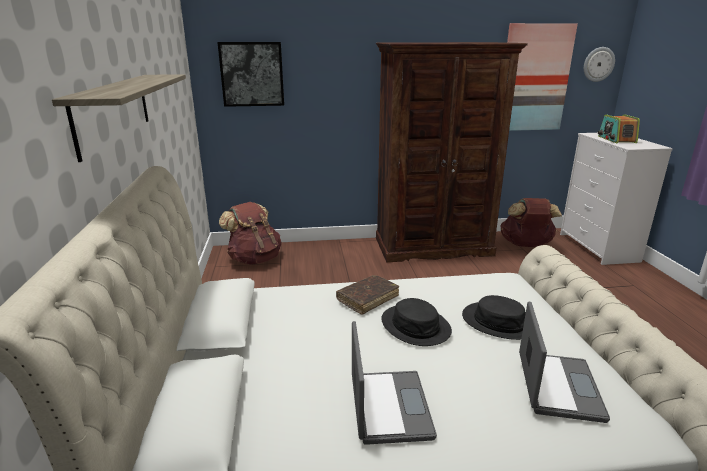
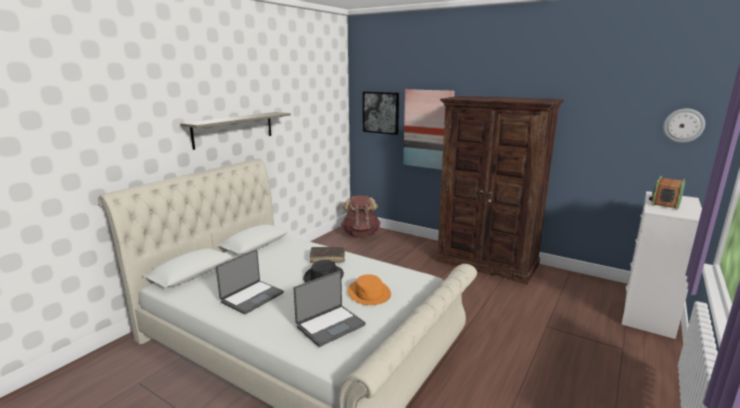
camera: 40 degrees right, 5 degrees down
(499, 322) = (369, 293): black hat -> orange hat
(526, 245) = (571, 286): brown backpack -> none
(534, 78) = (604, 133): picture -> picture (428, 129)

